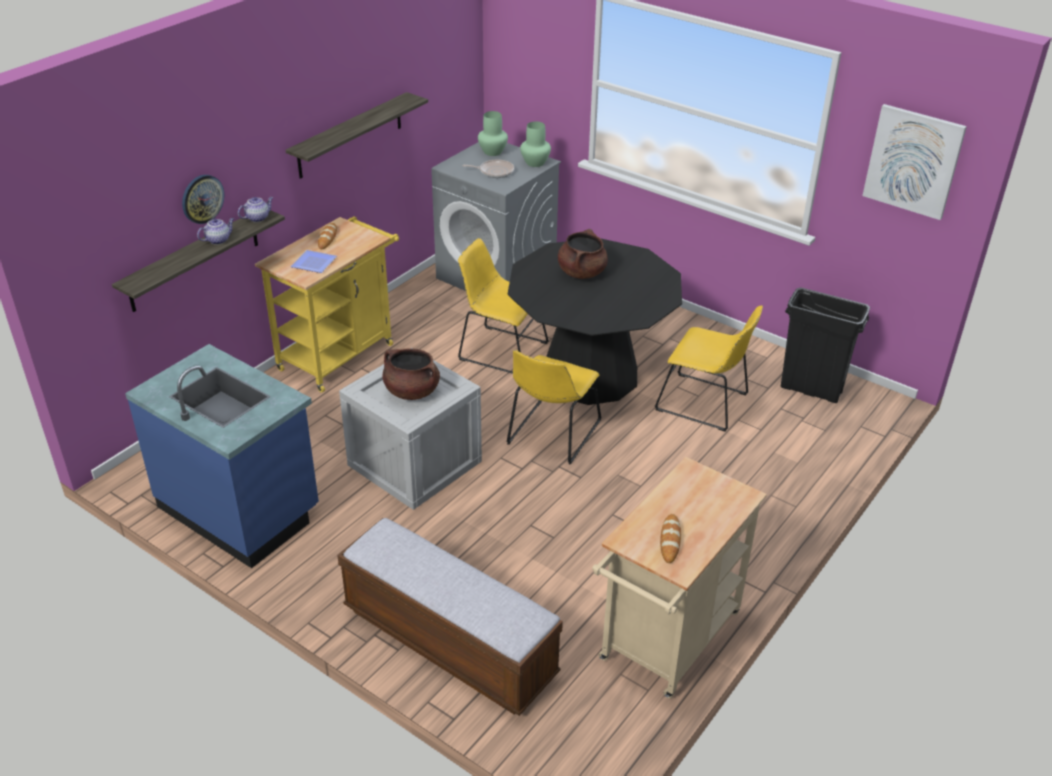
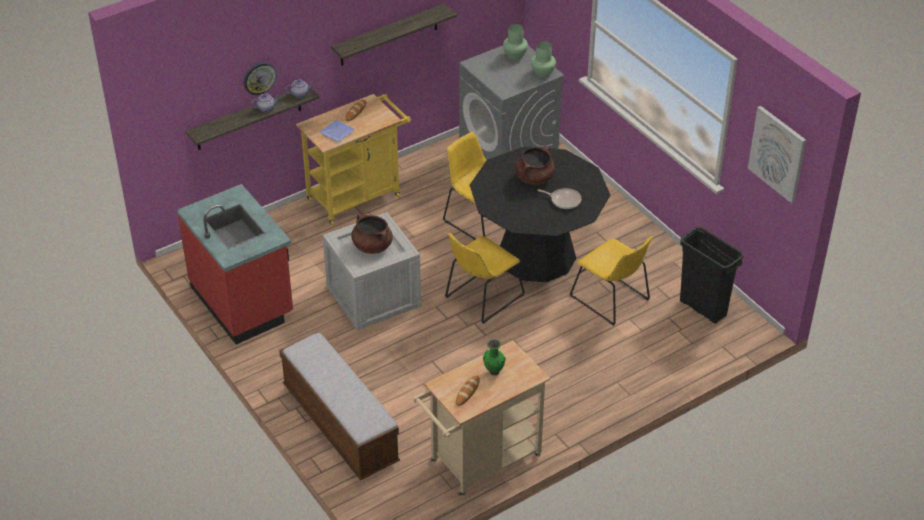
camera: 20 degrees right, 5 degrees up
(240, 509) = (243, 302): blue counter -> red counter
(494, 171) = (506, 75): frying pan -> frying pan (564, 200)
(688, 504) = (493, 372): none -> green vase

